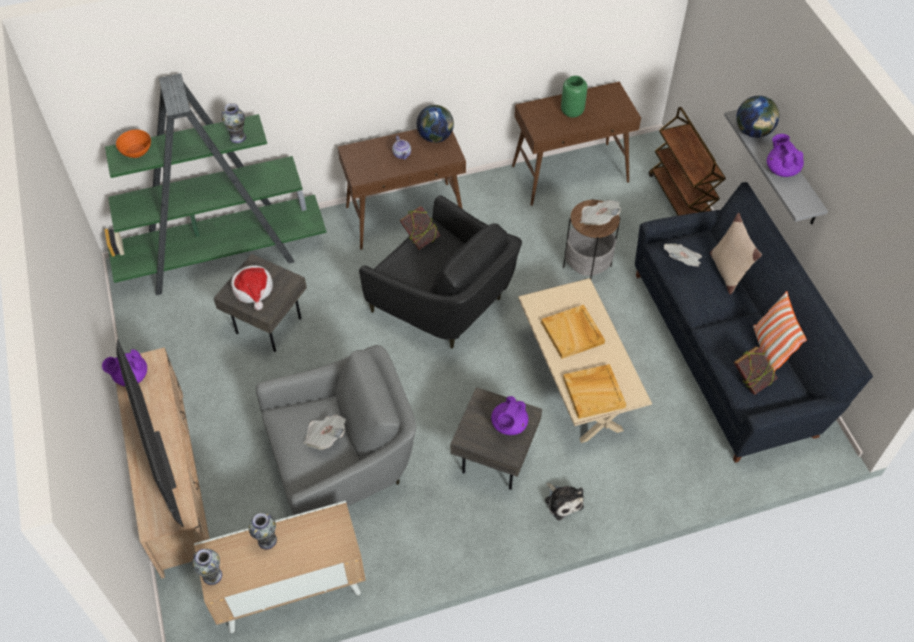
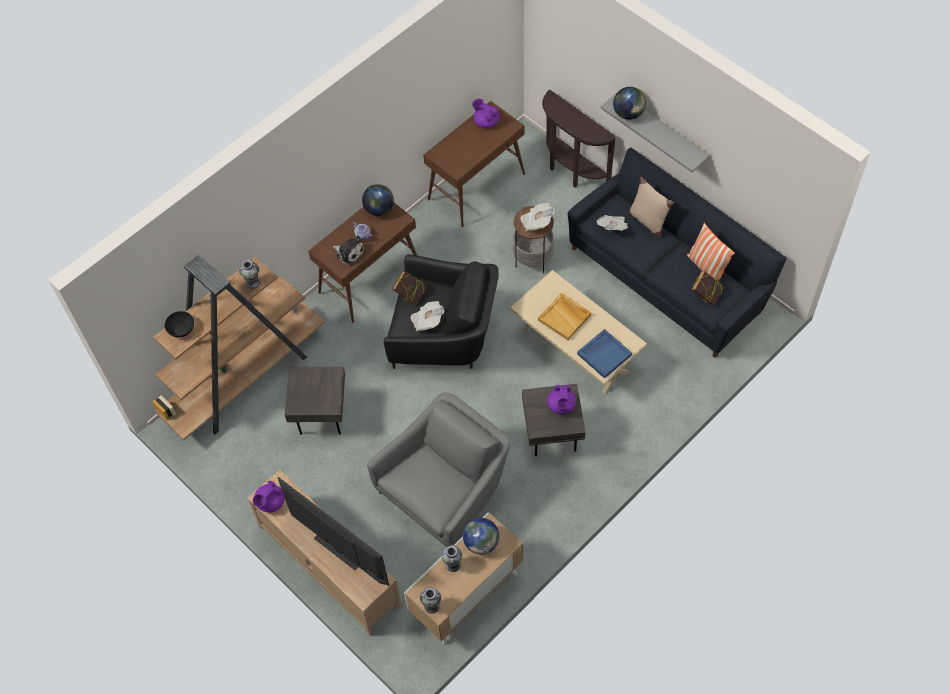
camera: 25 degrees left, 5 degrees up
(136, 151) = (181, 329): orange bowl -> black bowl
(223, 255) = (246, 377): green bookcase -> brown bookcase
(253, 289) = (311, 394): hat -> none
(314, 531) = (481, 543): none -> globe
(325, 437) = (438, 476): newspaper -> newspaper (427, 321)
(563, 501) = (616, 442): plush toy -> plush toy (349, 253)
(572, 111) = (470, 142): green vase -> none
(594, 392) = (604, 354): beige tray -> blue tray
(680, 199) = (571, 171): brown cart -> brown console table
(781, 169) = (663, 135): purple teapot -> purple teapot (486, 121)

